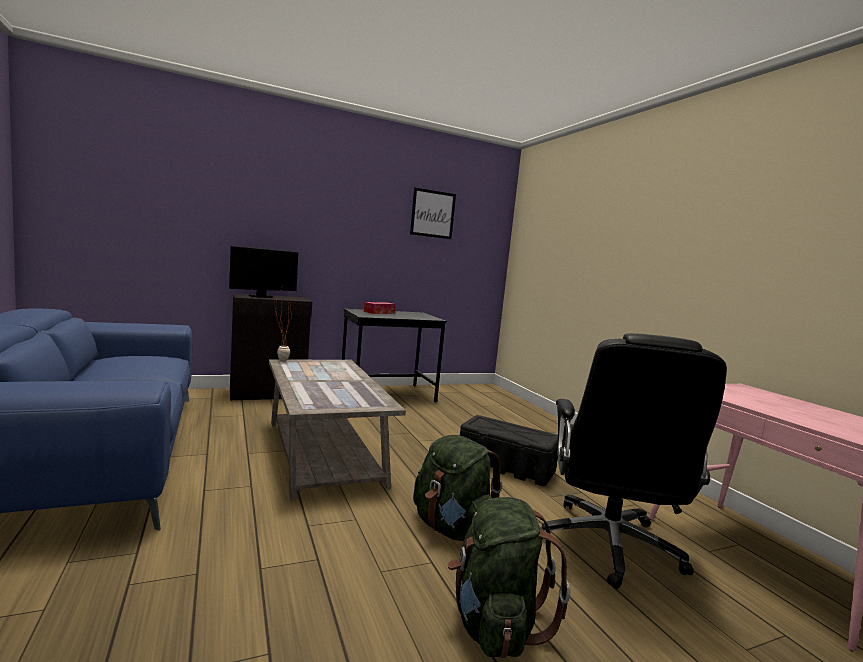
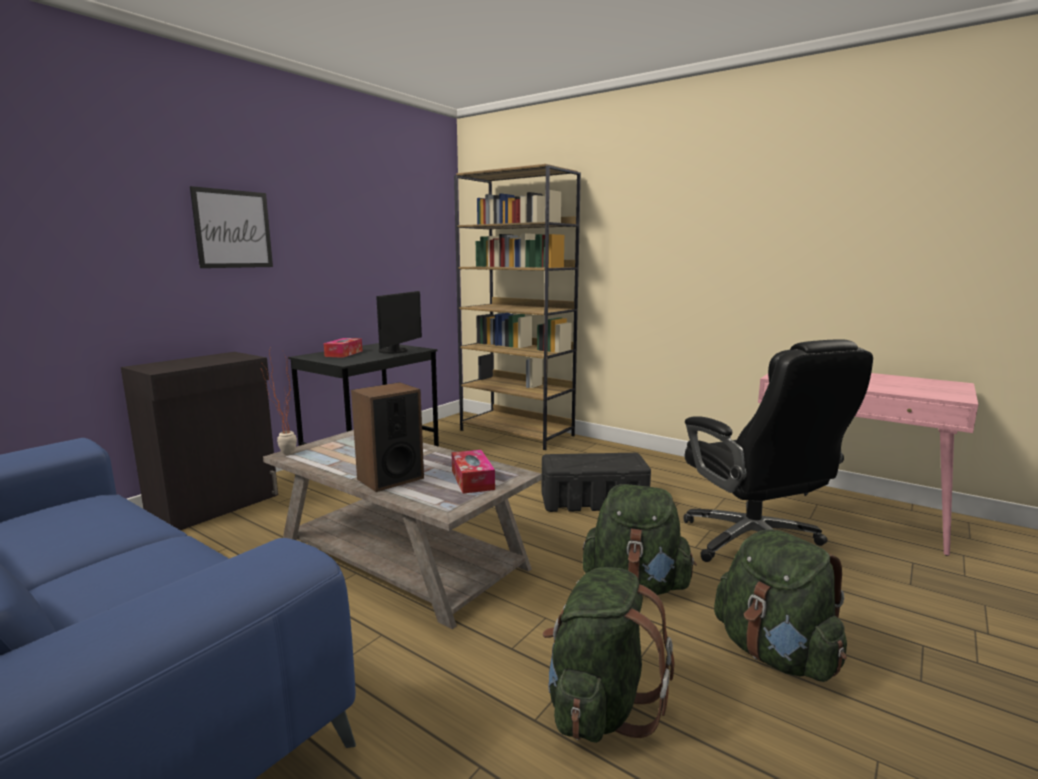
camera: 30 degrees left, 5 degrees up
(262, 296) = (181, 364): monitor -> monitor (396, 351)
(308, 386) = (390, 478): none -> speaker
(309, 582) = (599, 705): none -> green backpack
(352, 400) = (472, 480): none -> tissue box
(432, 214) = (375, 209): picture -> picture (233, 229)
(513, 407) = (517, 433): none -> brown bookcase

